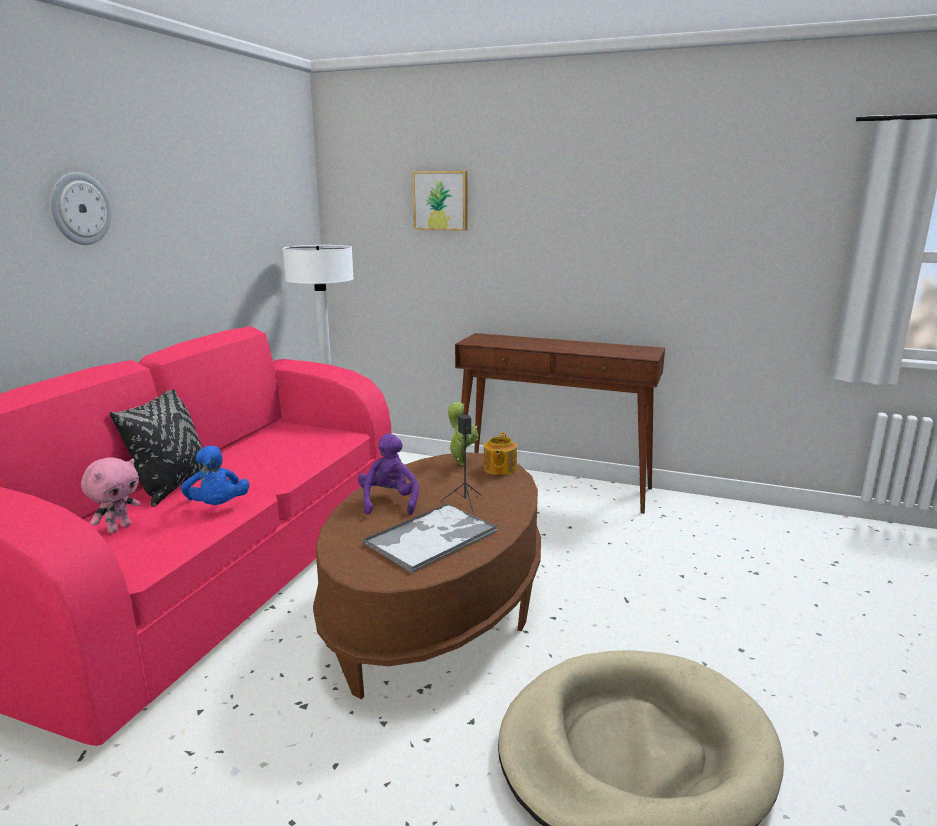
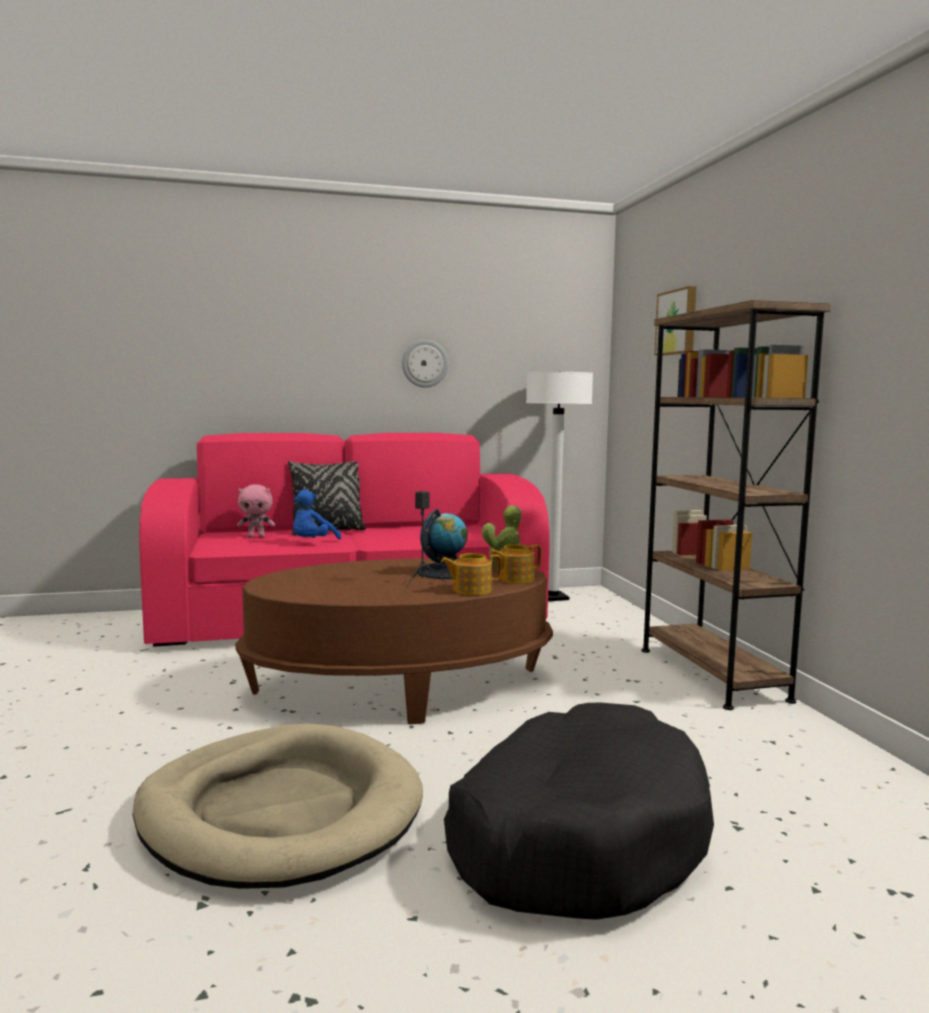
camera: 55 degrees right, 10 degrees down
(80, 208) = (330, 326): wall clock -> wall clock (424, 363)
(389, 502) = (386, 568): purple plush toy -> none
(432, 537) = (344, 586): tray -> none
(440, 484) = (446, 572): none -> globe
(513, 493) = (470, 590): none -> teapot
(553, 486) = (711, 674): brown console table -> brown bookcase
(741, 628) = (577, 836): none -> black dog bed

